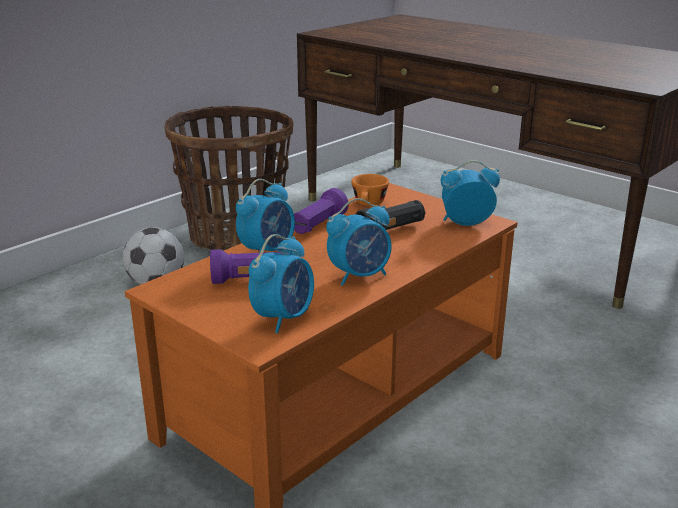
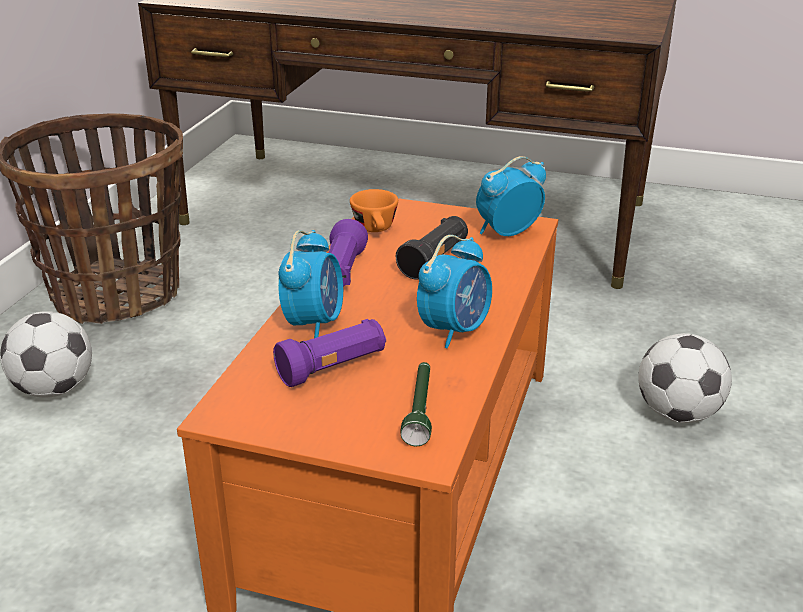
camera: 25 degrees left, 5 degrees up
(284, 317) = (420, 410): alarm clock -> green flashlight
(597, 411) = (677, 413): none -> football

